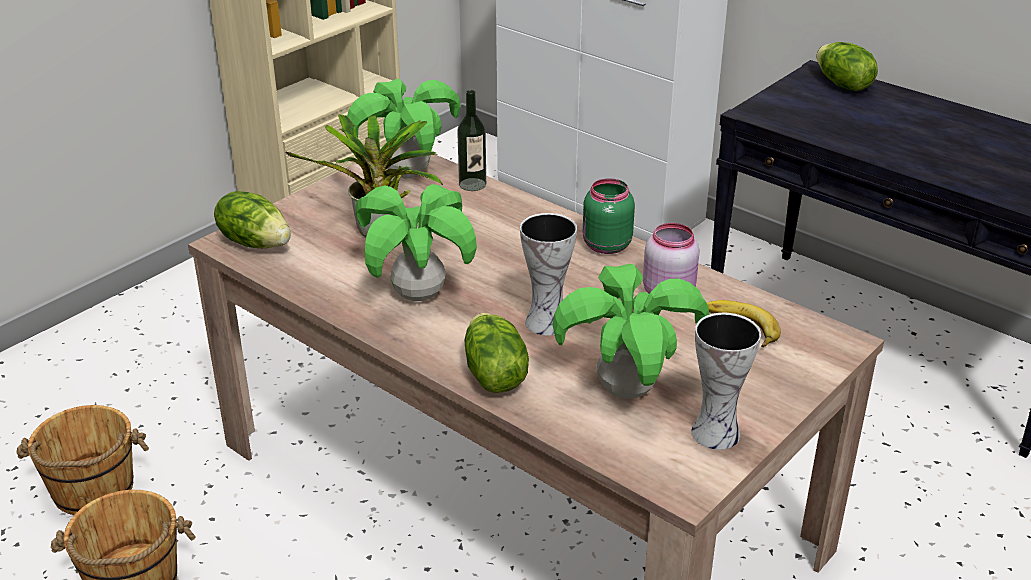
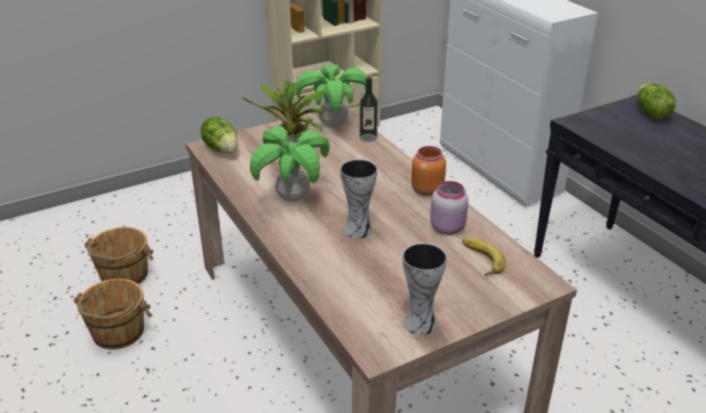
camera: 20 degrees right, 0 degrees up
(493, 375) = (305, 255): lettuce -> none
(605, 246) = (426, 190): green jar -> orange jar
(626, 391) = (380, 283): potted plant -> none

